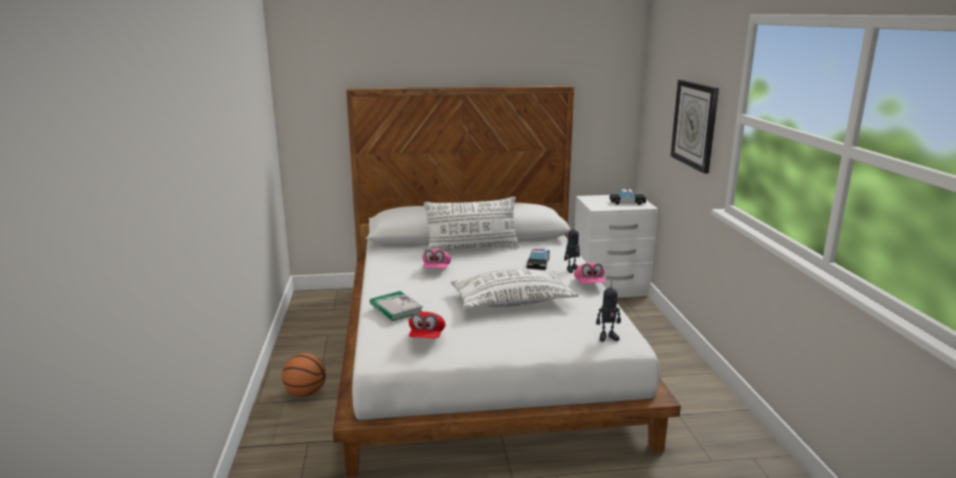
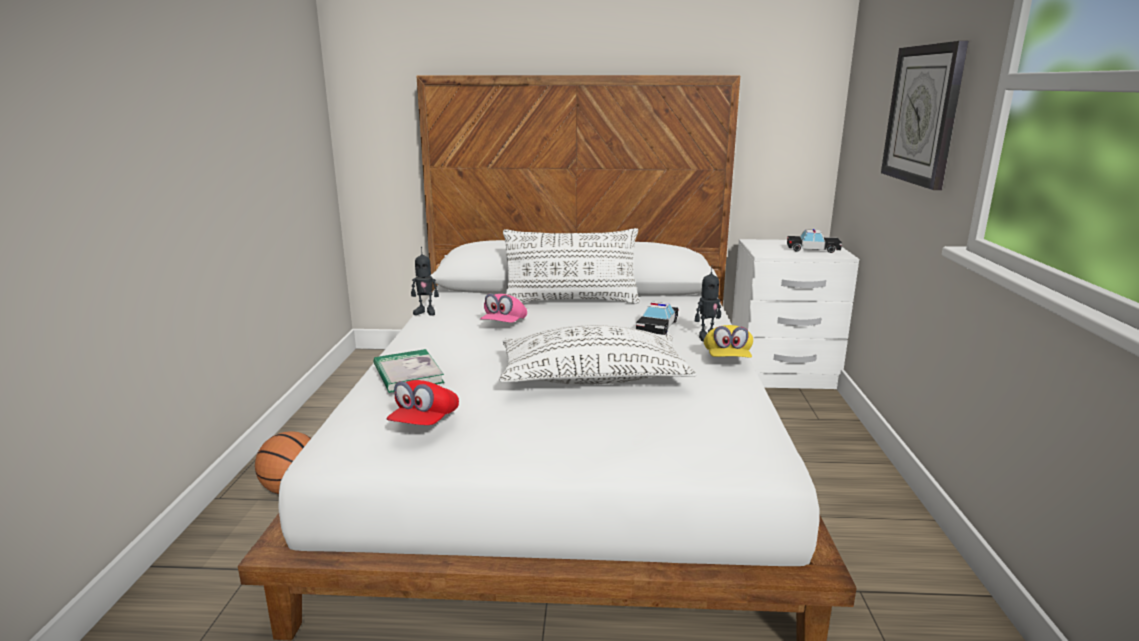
camera: 10 degrees right, 0 degrees up
(589, 284) = (727, 360): pink cap -> yellow cap
(607, 337) = (730, 448): toy robot -> toy robot (425, 312)

